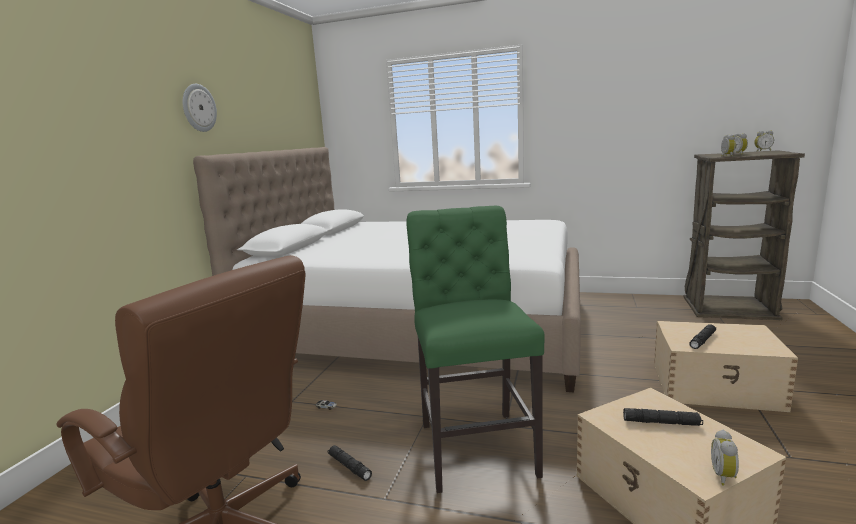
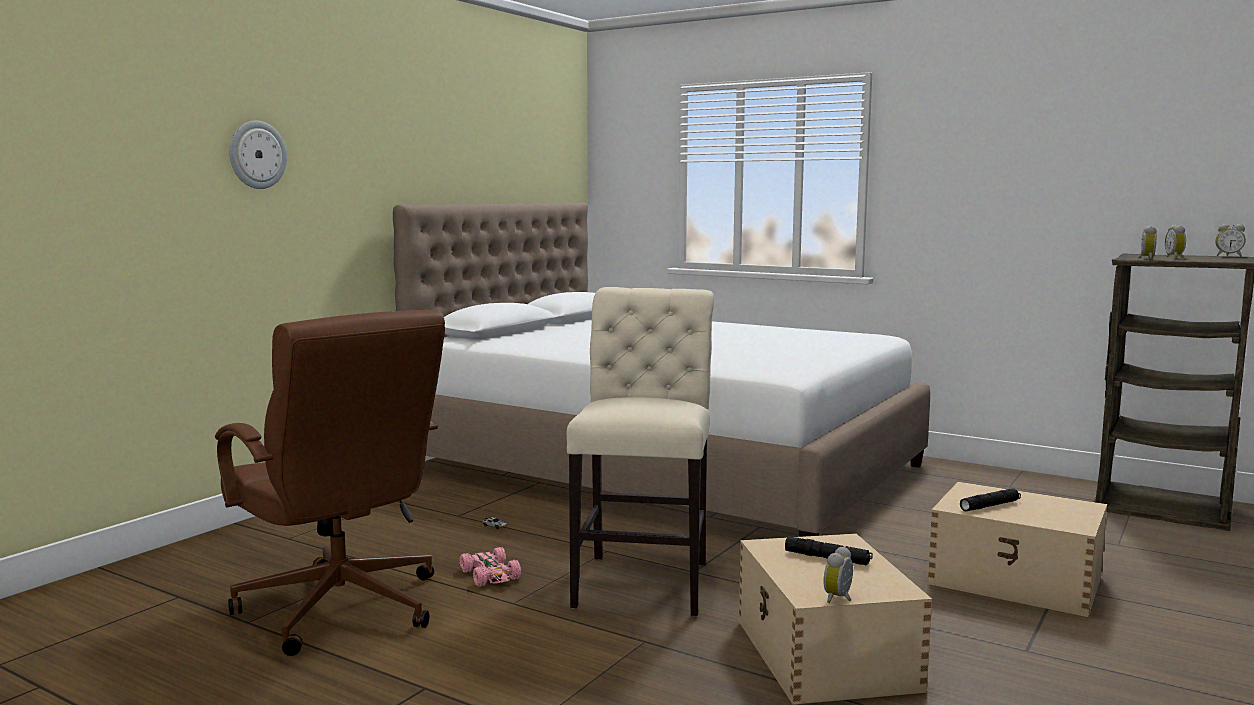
camera: 15 degrees right, 5 degrees down
(198, 108) = (409, 146): wall clock -> wall clock (257, 155)
(349, 466) = (491, 575): black flashlight -> pink toy car
(476, 444) = (645, 581): green stool -> beige stool

